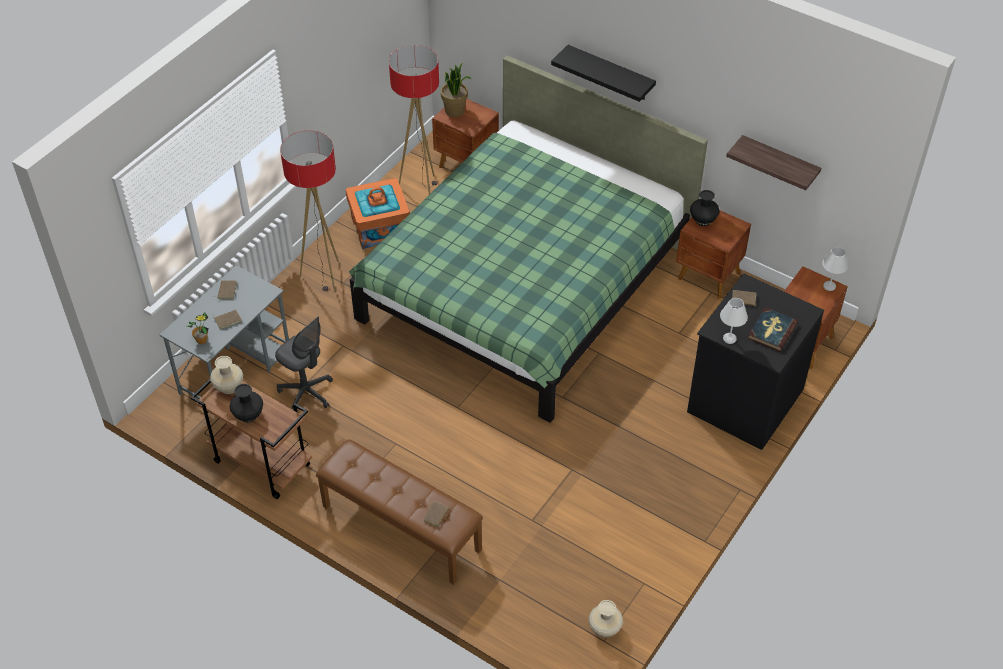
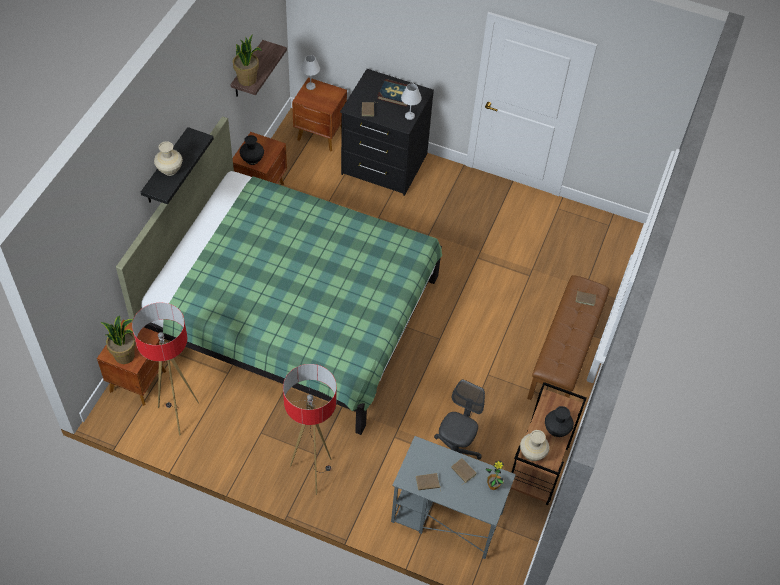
camera: 105 degrees left, 5 degrees up
(379, 227) = (238, 440): orange storage box -> none
(604, 628) = (600, 226): beige vase -> beige vase (169, 170)
(748, 148) = (247, 80): none -> potted plant

